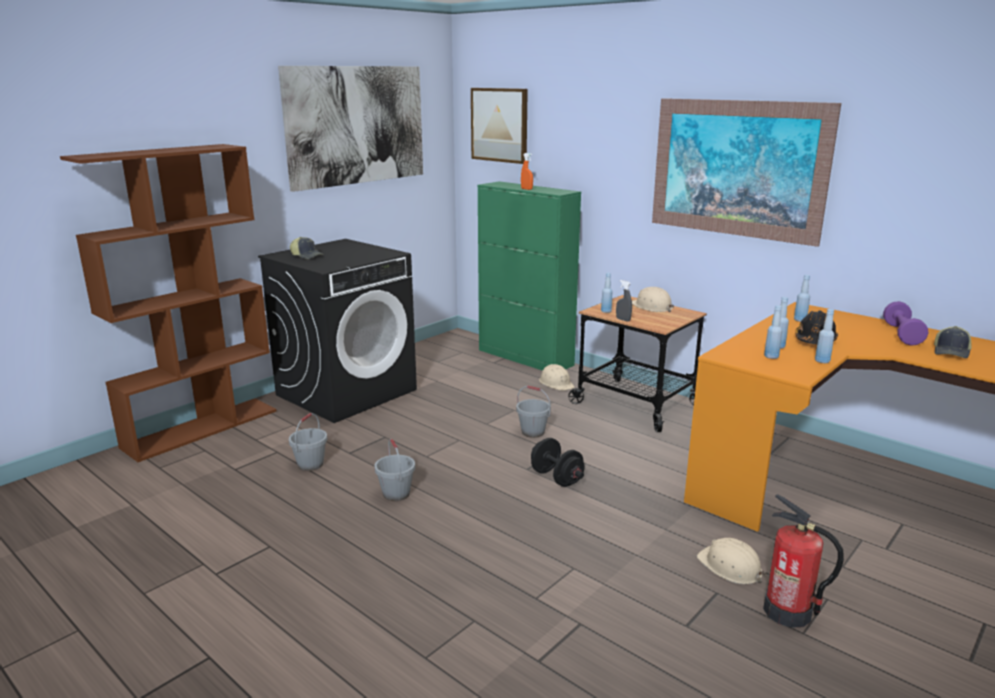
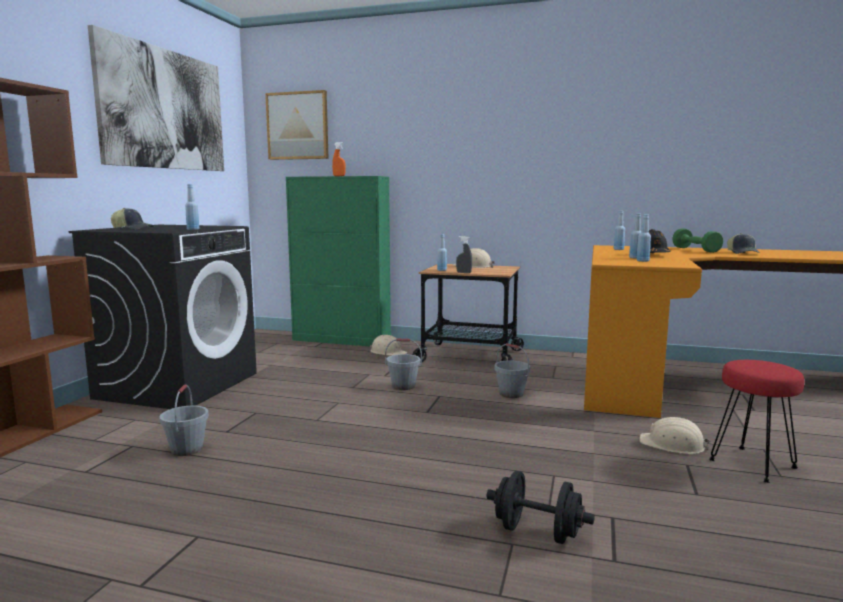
camera: 25 degrees left, 10 degrees down
(396, 494) = (313, 455): grey bucket -> grey bucket (511, 394)
(556, 478) = (461, 413): black dumbbell -> black dumbbell (537, 532)
(737, 169) = (534, 142): picture -> none
(788, 612) = (751, 464): fire extinguisher -> red stool
(822, 361) = (680, 260): blue bottle -> blue bottle (193, 229)
(902, 334) = (696, 250): purple dumbbell -> green dumbbell

